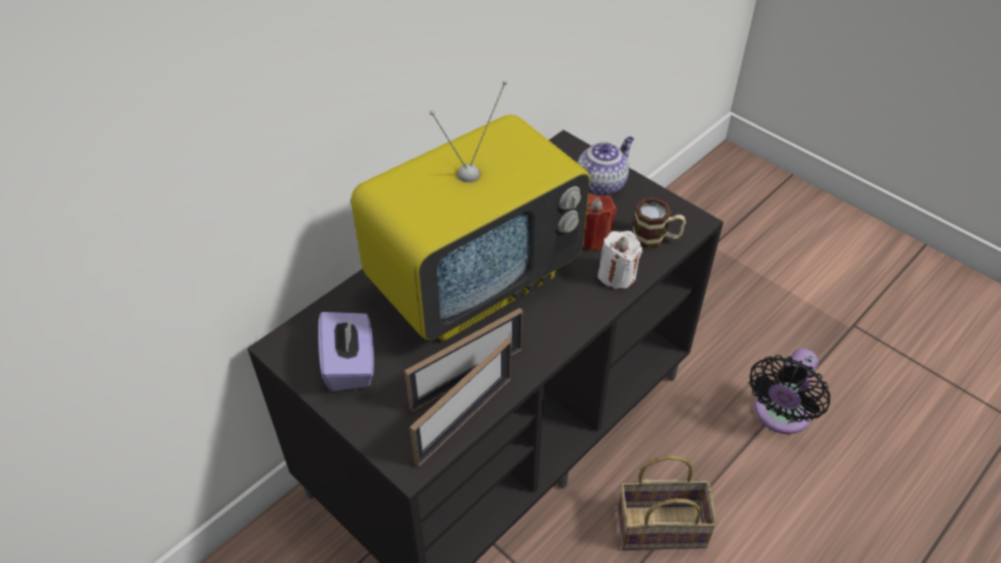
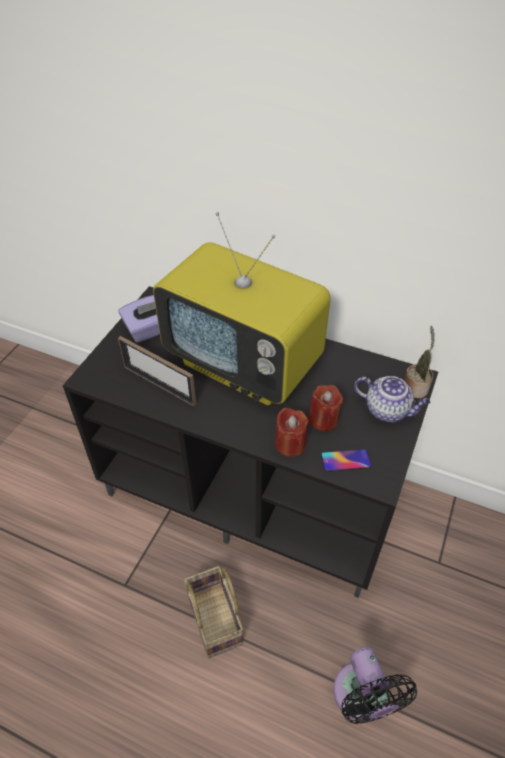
camera: 70 degrees right, 0 degrees up
(464, 419) = (126, 393): picture frame -> none
(578, 153) = (415, 387): none -> potted plant
(617, 275) = (290, 444): white candle -> red candle
(656, 238) = (345, 460): mug -> phone
(779, 415) = (362, 698): black fan -> black fan turned 120 degrees counterclockwise

